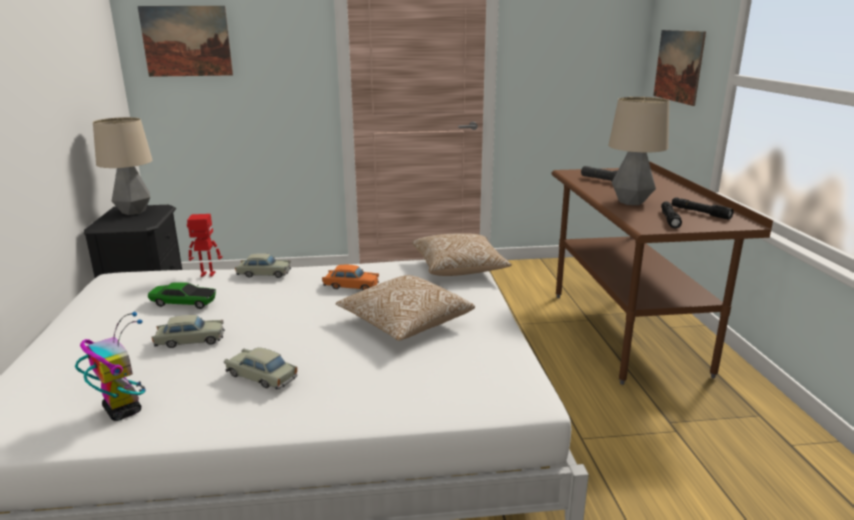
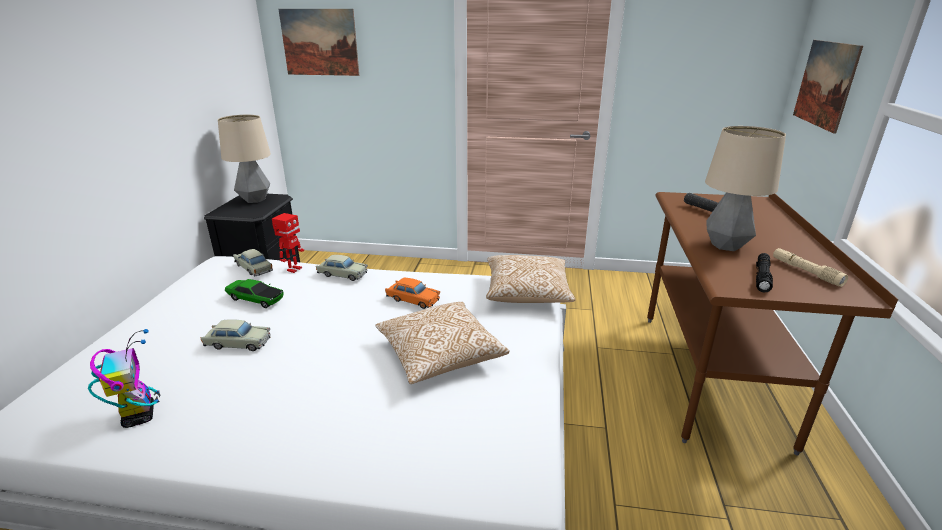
camera: 15 degrees right, 5 degrees up
(207, 274) = (293, 269): toy robot -> toy robot turned 105 degrees clockwise
(261, 377) = (272, 400): beige toy car -> beige toy car (254, 268)
(700, 213) = (805, 272): black flashlight -> beige flashlight

